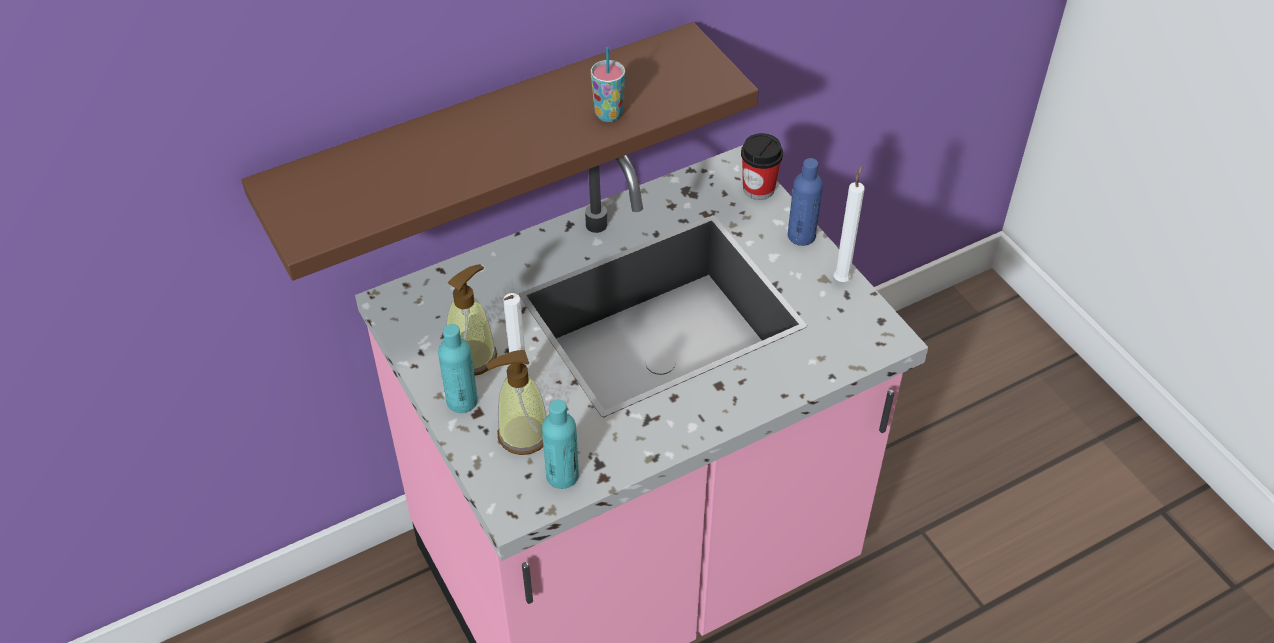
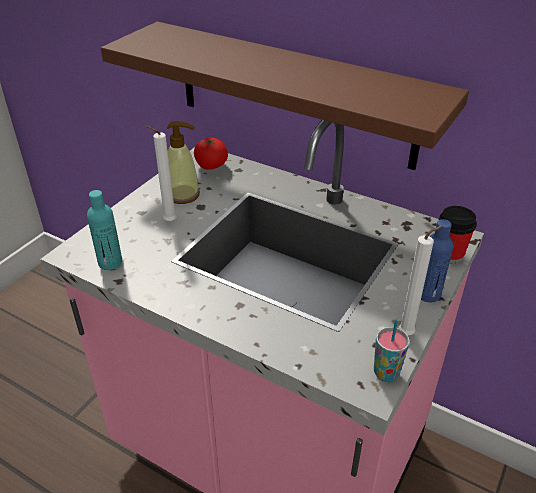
camera: 60 degrees right, 10 degrees down
(426, 303) = (211, 166): none -> tomato
(462, 401) = (146, 204): turquoise bottle -> none
(523, 435) = (134, 235): soap dispenser -> none
(608, 114) = (329, 89): cup -> cup (386, 373)

